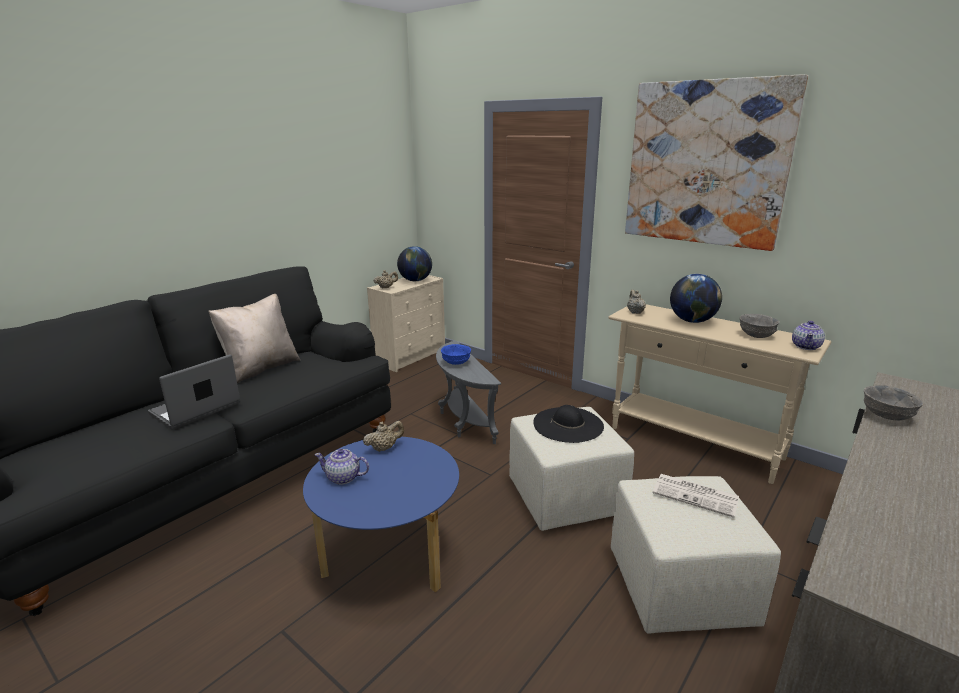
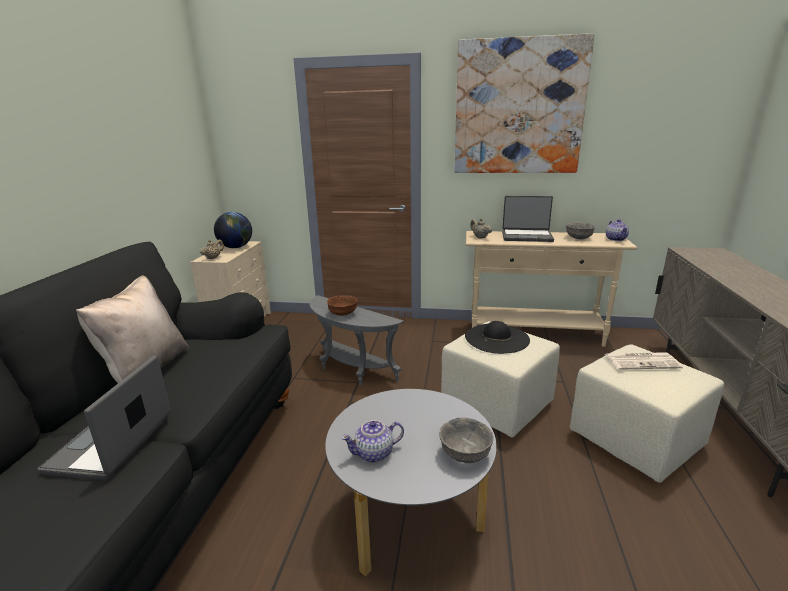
camera: 30 degrees left, 0 degrees up
(384, 448) = (377, 409): beige teapot -> none
(389, 557) = (411, 520): blue coffee table -> grey coffee table
(455, 363) = (342, 314): blue bowl -> brown bowl
(692, 321) = (526, 236): globe -> laptop
(885, 415) = (716, 270): grey bowl -> grey bowl (464, 454)

